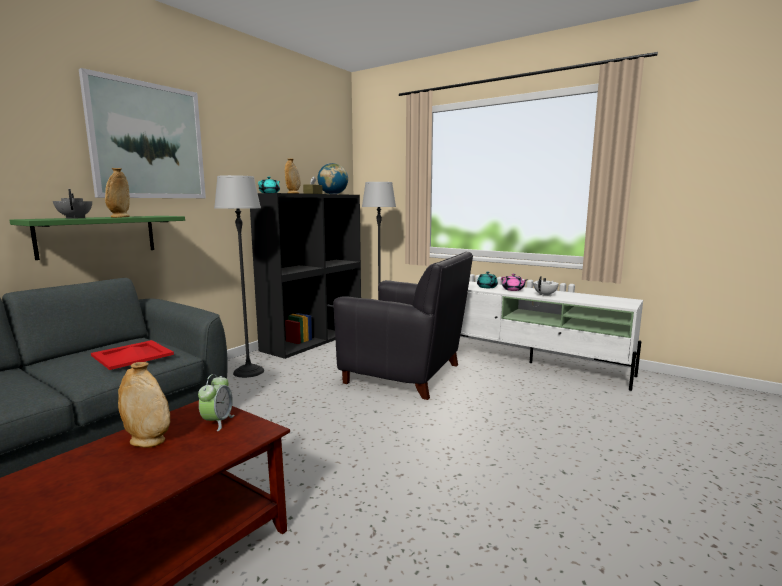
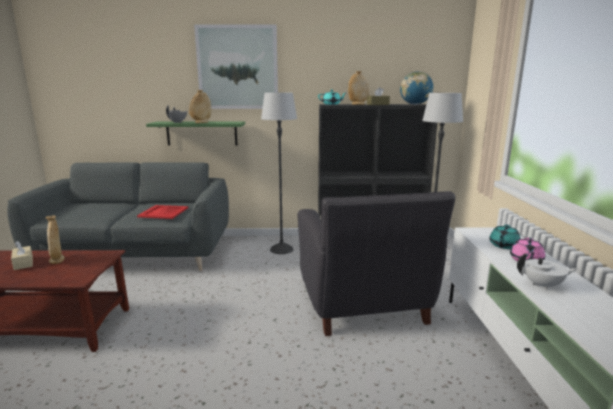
camera: 55 degrees right, 5 degrees up
(97, 470) = (23, 263): none -> beige tissue box
(217, 422) = (87, 265): alarm clock -> none

